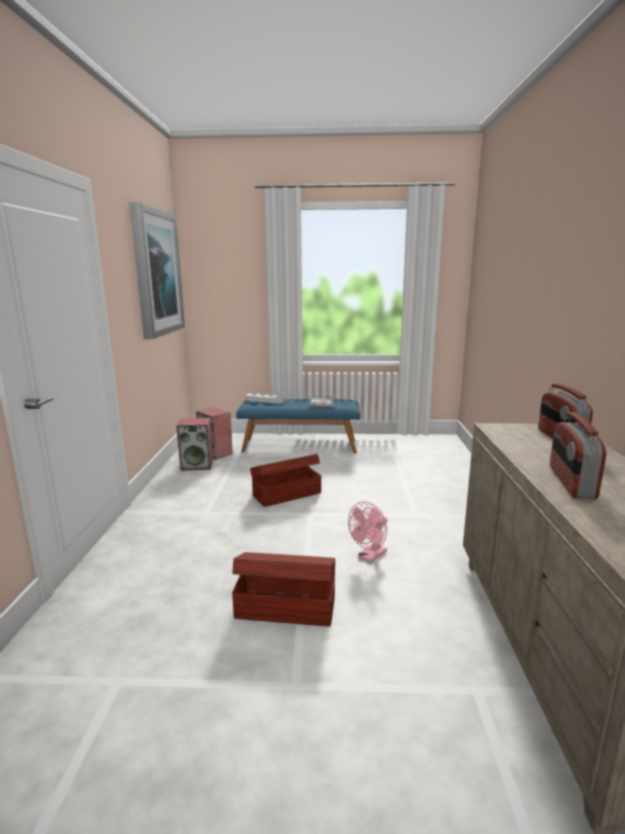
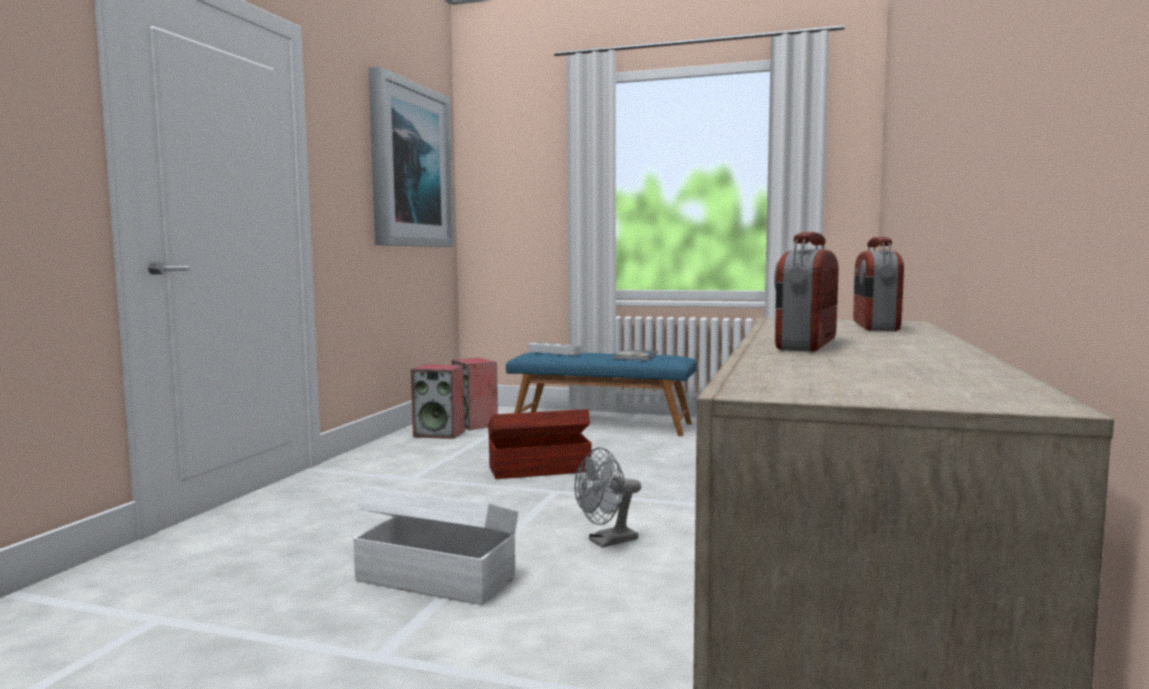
camera: 15 degrees right, 10 degrees down
(285, 606) = (435, 578): brown storage box -> white storage box
(369, 556) = (607, 542): pink fan -> grey fan

